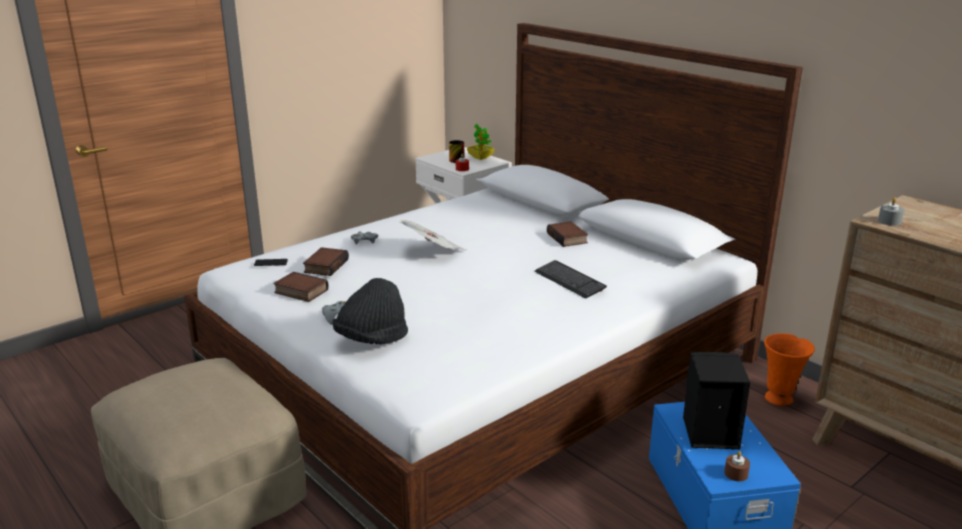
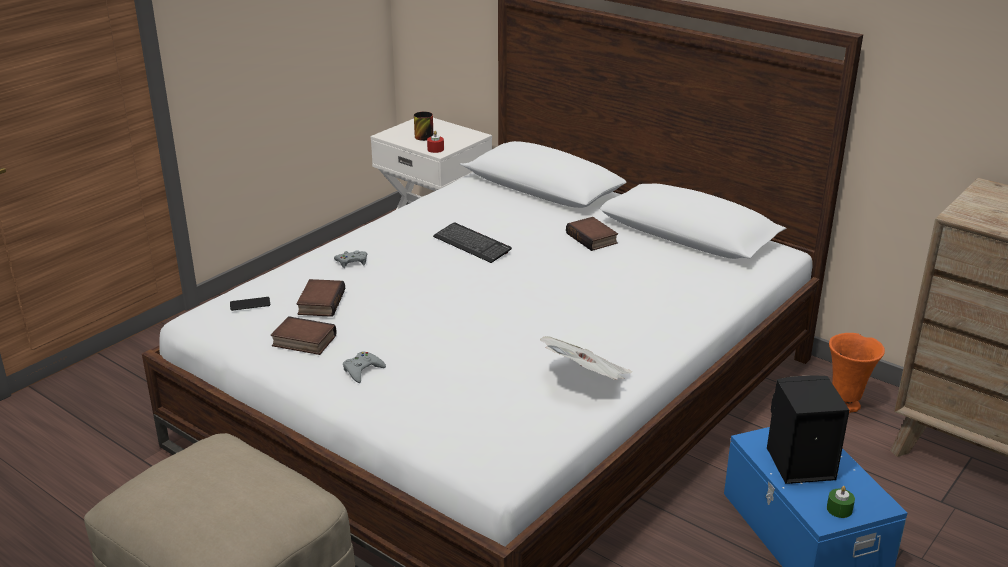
camera: 10 degrees left, 5 degrees up
(371, 339) = (415, 399): black hat -> none
(433, 252) = (442, 271): newspaper -> newspaper (587, 379)
(480, 158) = (451, 131): potted plant -> none
(569, 281) = (615, 297): keyboard -> keyboard (472, 244)
(736, 474) = (839, 509): brown candle -> green candle
(889, 221) = (975, 216): grey candle -> none

